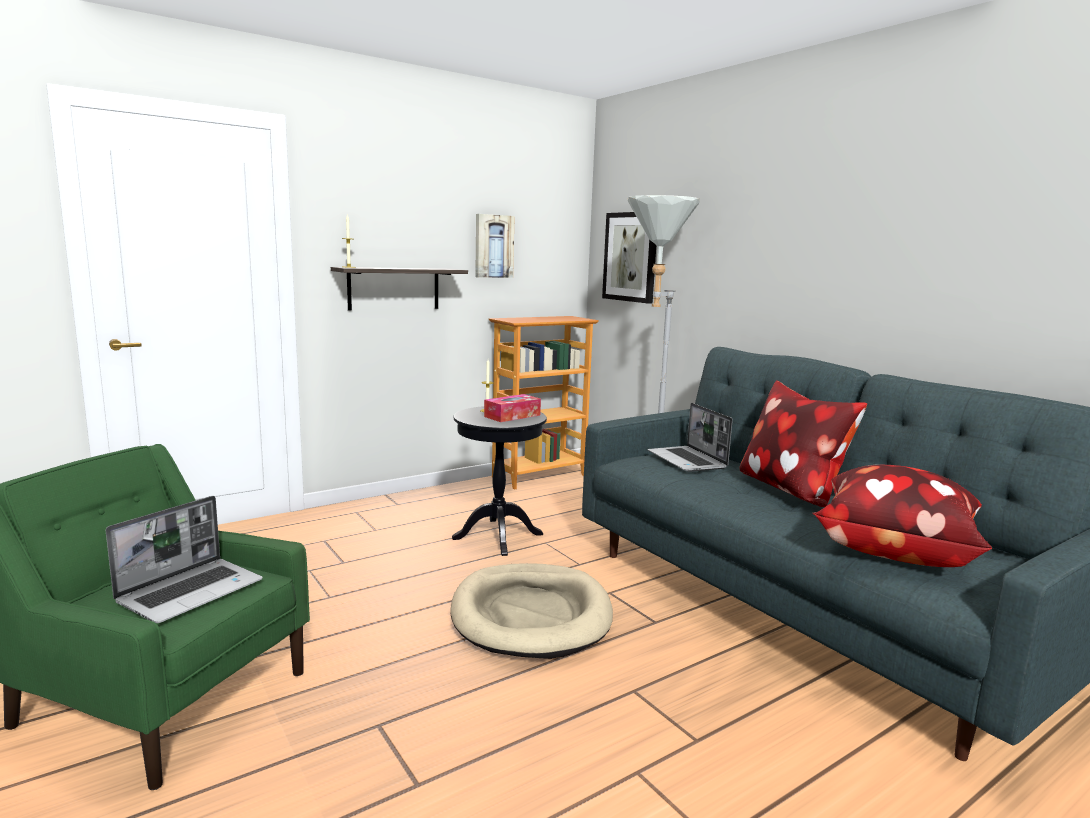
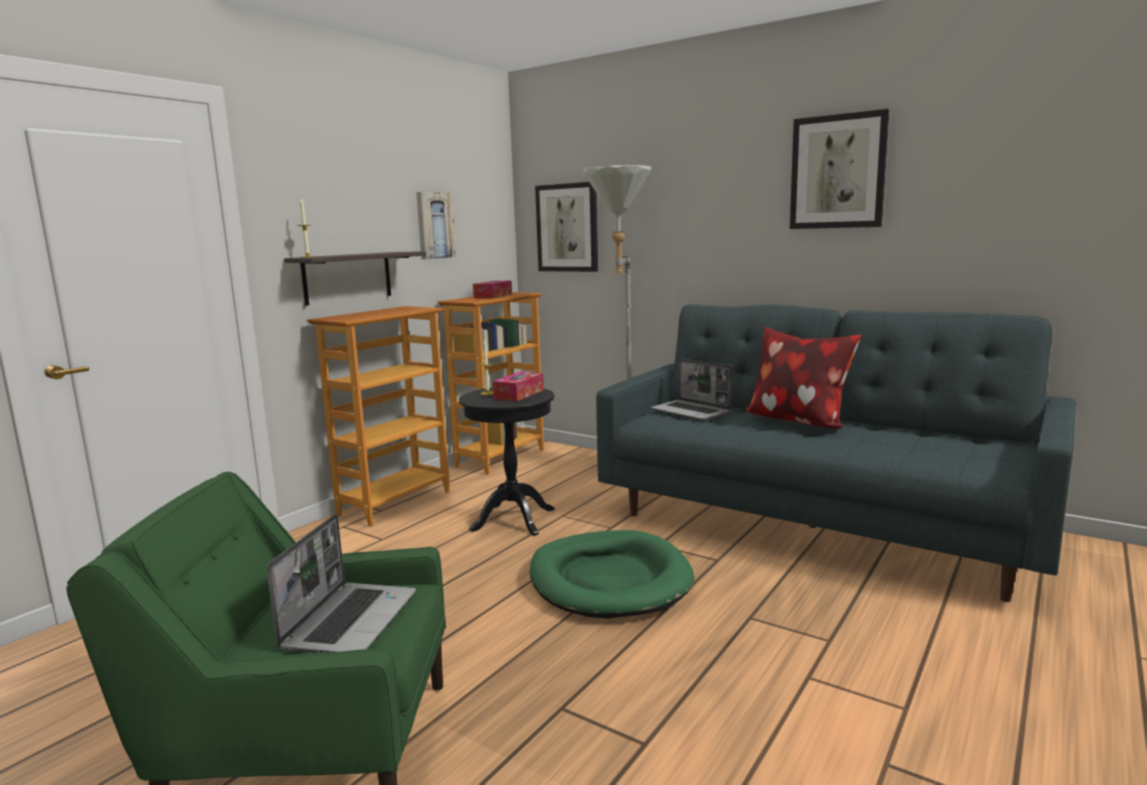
camera: 20 degrees left, 0 degrees up
(413, 500) = (394, 503): none -> bookcase
(531, 615) = (609, 580): beige dog bed -> green dog bed
(546, 318) = (493, 296): none -> tissue box
(892, 212) = (838, 172): none -> picture
(892, 550) = (918, 450): pillow -> none

